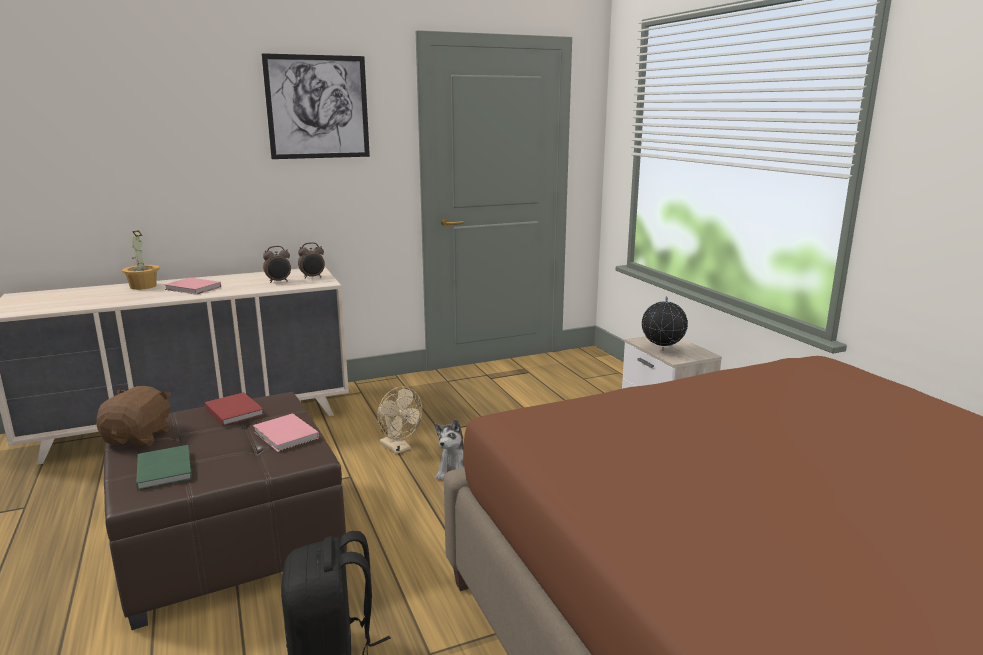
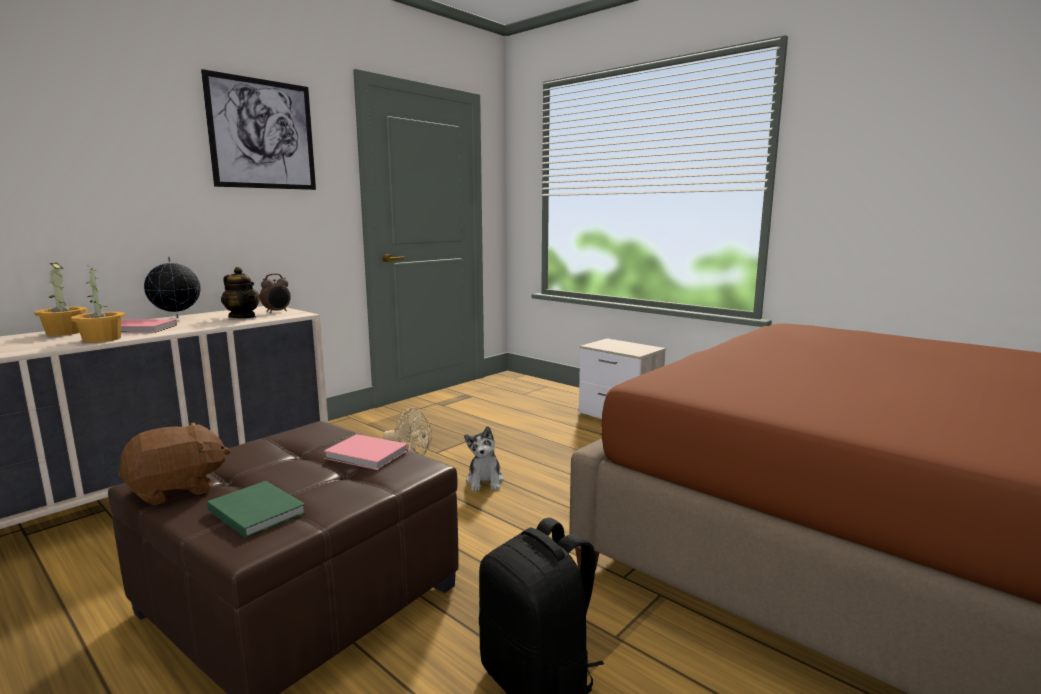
camera: 25 degrees left, 5 degrees down
(139, 437) = (177, 489): brown plush toy -> brown plush toy turned 75 degrees clockwise
(155, 298) = (101, 339): none -> potted plant
(234, 411) = (275, 445): red book -> none
(278, 281) = (243, 317): alarm clock -> teapot
(662, 351) = (619, 349): globe -> globe (176, 318)

